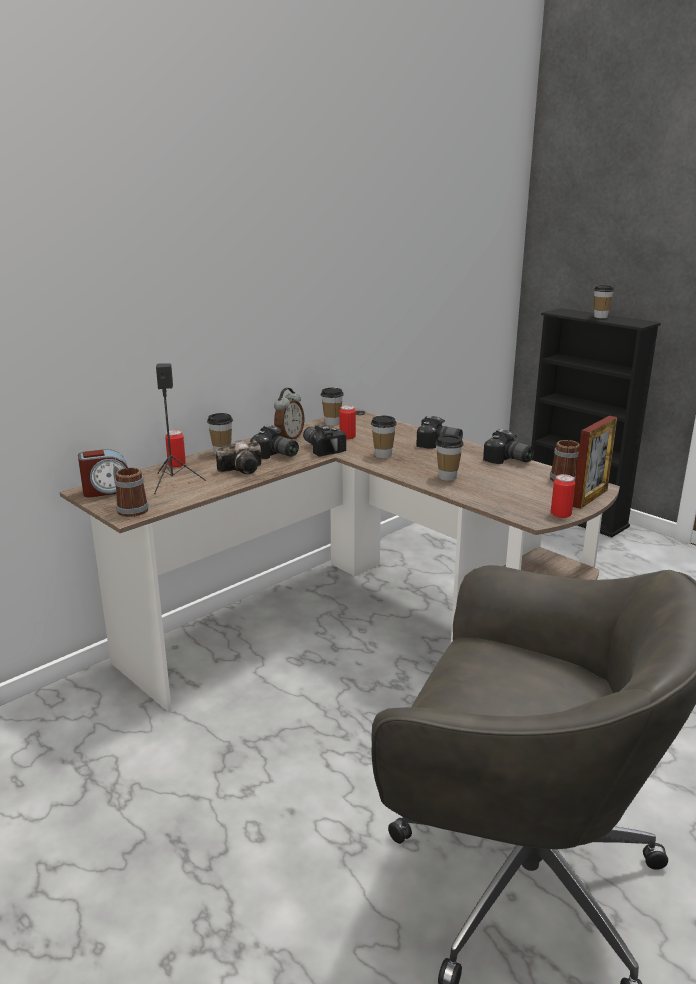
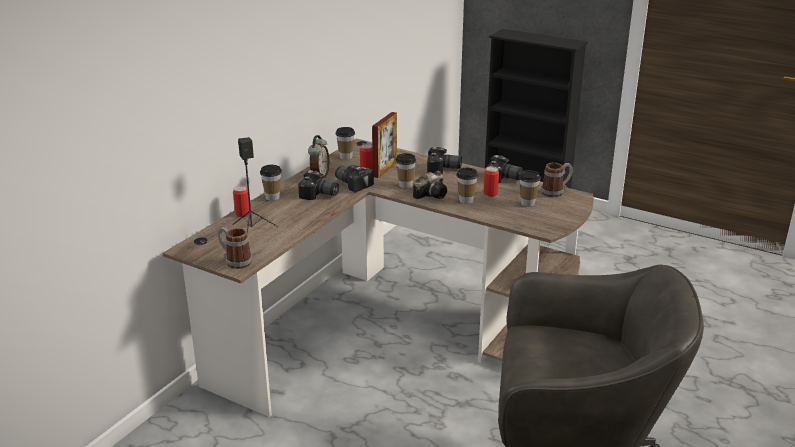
camera: 15 degrees left, 5 degrees up
(107, 490) = (203, 247): alarm clock -> none
(244, 469) = (302, 212): camera -> camera (432, 194)
(561, 514) = (562, 223): can -> can (490, 193)
(590, 498) = (576, 207): picture frame -> picture frame (385, 169)
(600, 317) = (539, 38): cup -> cup (527, 203)

